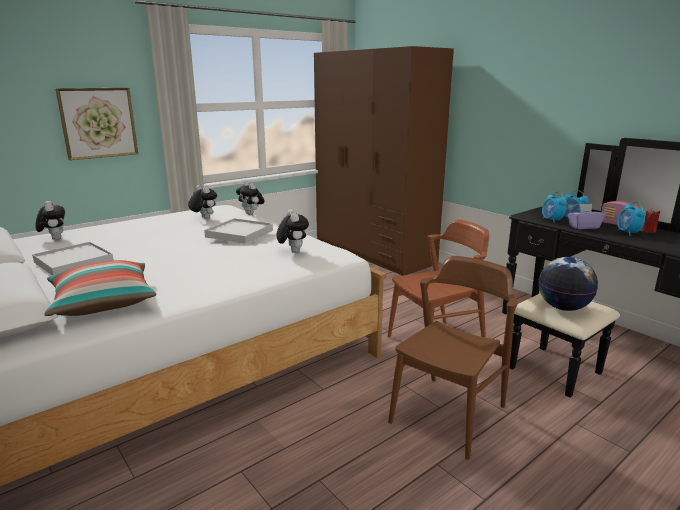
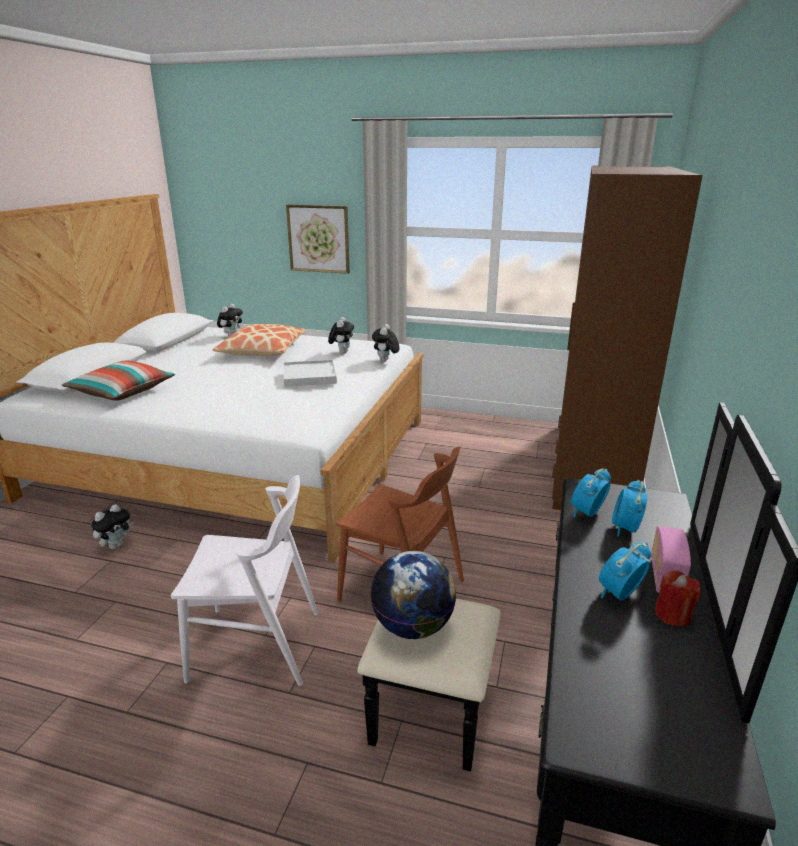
camera: 55 degrees right, 5 degrees up
(73, 262) = (190, 357): white tray -> none
(131, 236) = (262, 350): none -> pillow
(292, 251) = (284, 409): plush toy -> plush toy (116, 545)
(448, 414) = (256, 645): brown chair -> white chair
(583, 227) = (593, 545): purple tissue box -> none

